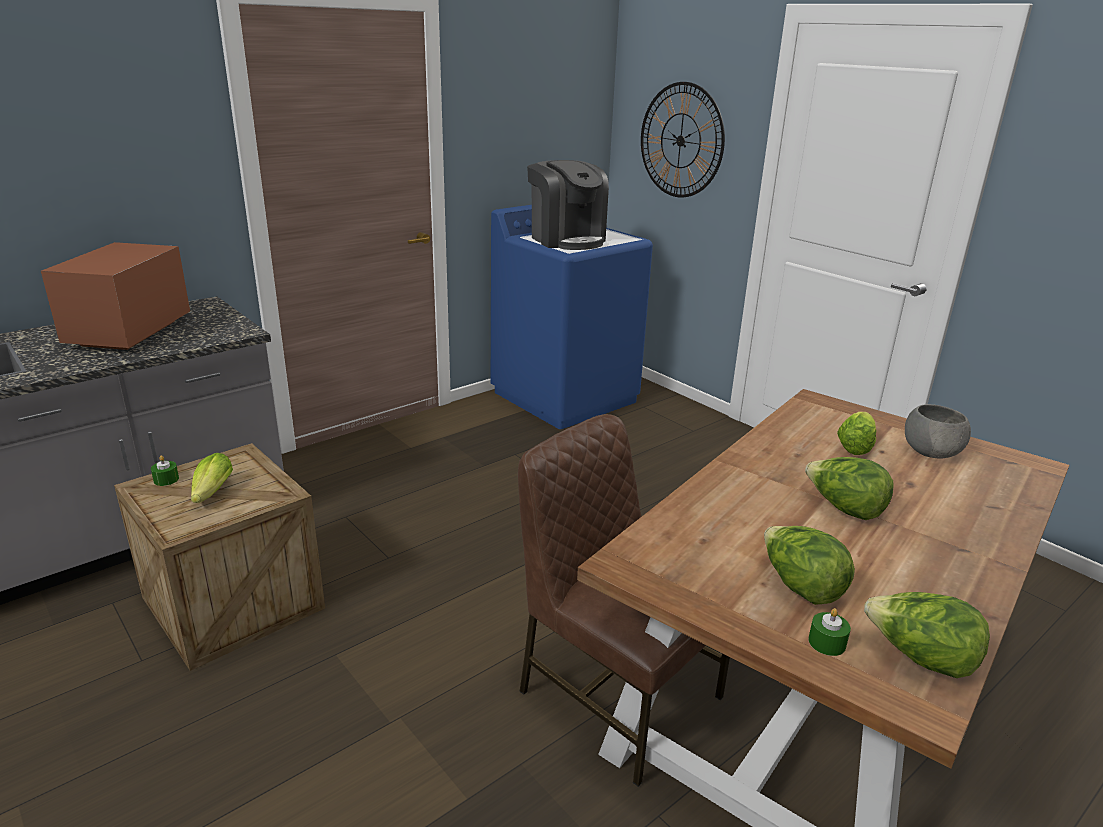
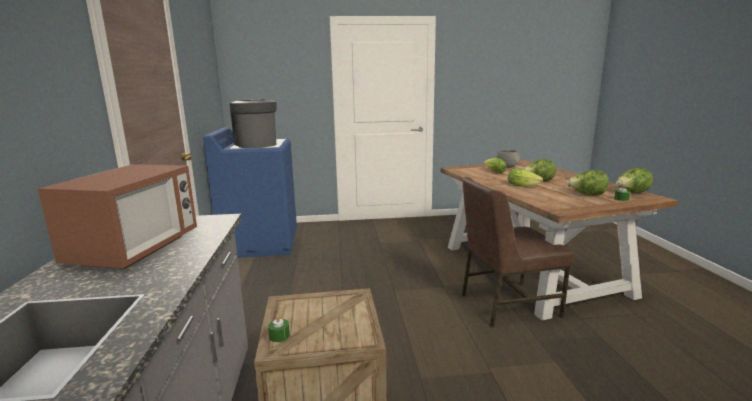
camera: 55 degrees left, 10 degrees down
(129, 333) = (136, 250): microwave -> microwave turned 120 degrees counterclockwise
(210, 495) = (327, 320): lettuce -> lettuce (524, 186)
(567, 239) = (256, 144): coffee machine -> coffee machine turned 120 degrees counterclockwise
(681, 140) = (277, 87): wall clock -> none

